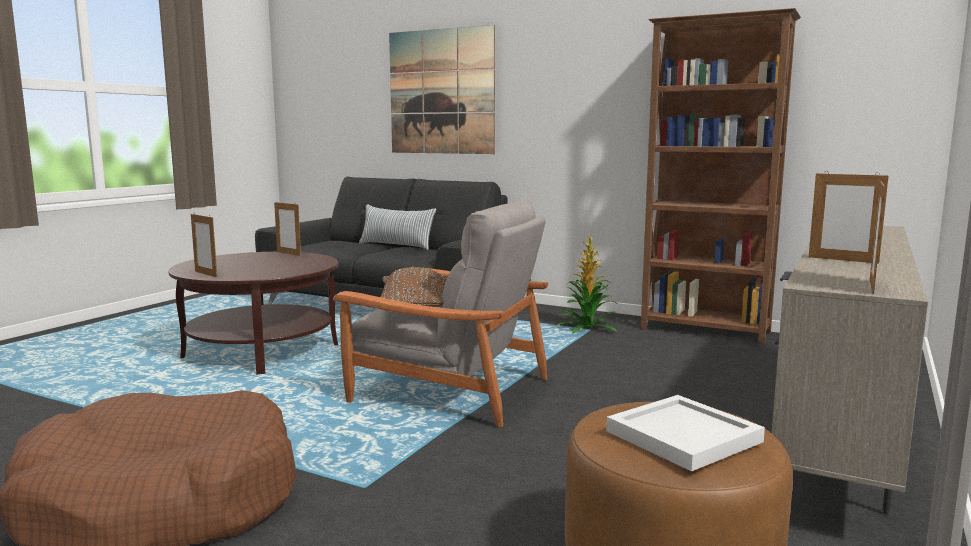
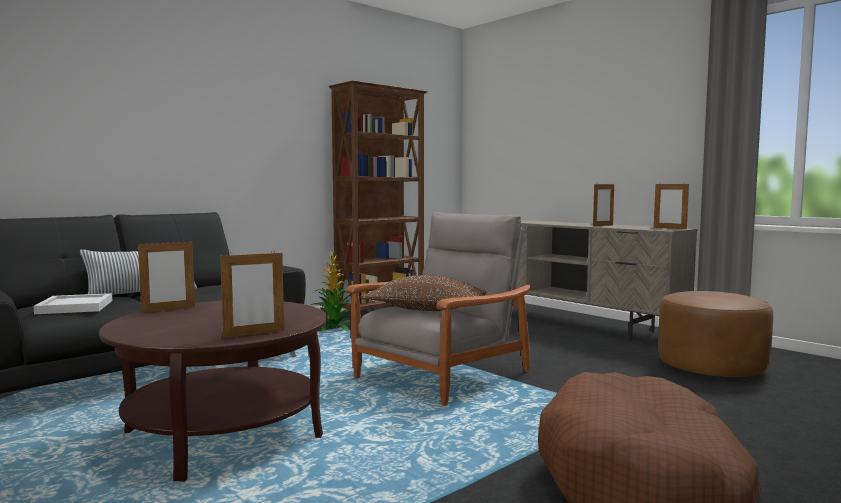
camera: 70 degrees left, 5 degrees down
(441, 92) = (112, 115): picture -> none
(683, 435) = (725, 295): white tray -> white tray (74, 307)

